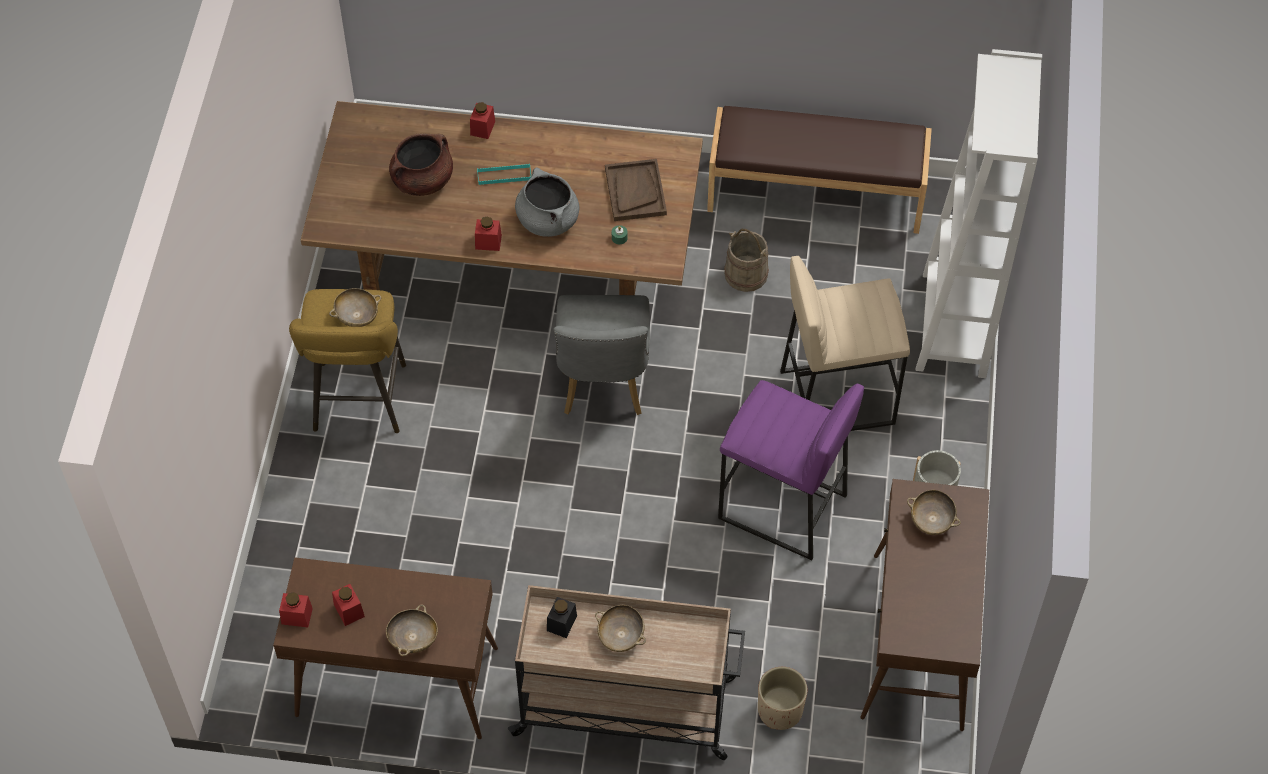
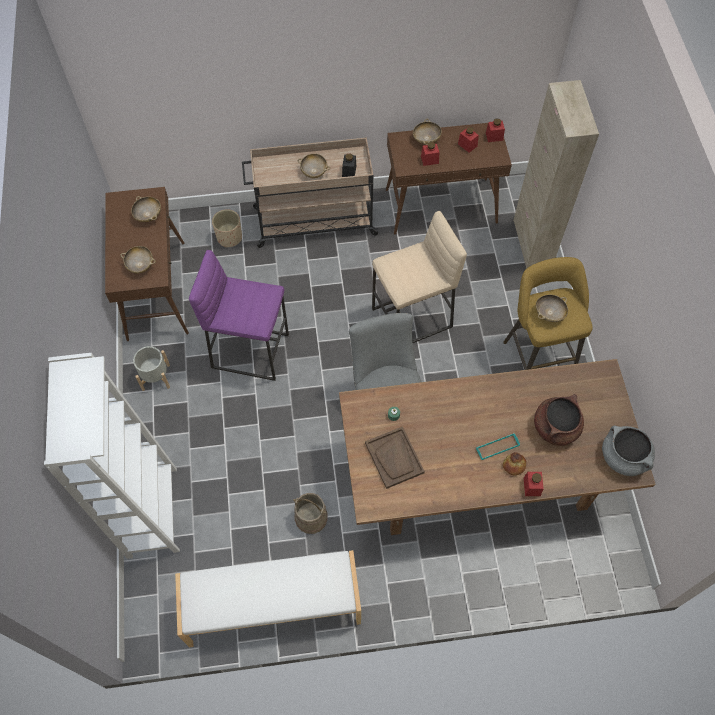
camera: 165 degrees right, 5 degrees up
(275, 578) = (532, 242): none -> beige cabinet
(488, 242) = (486, 388): red jar -> red jar (429, 160)
(493, 153) = (514, 465): none -> bread
(547, 220) = (451, 417): grey cooking pot -> grey cooking pot (624, 457)
(815, 193) = (273, 607): brown bench -> white bench
(837, 396) = (228, 435): beige stool -> beige stool (412, 318)
(911, 604) = (148, 215): none -> beige bowl

